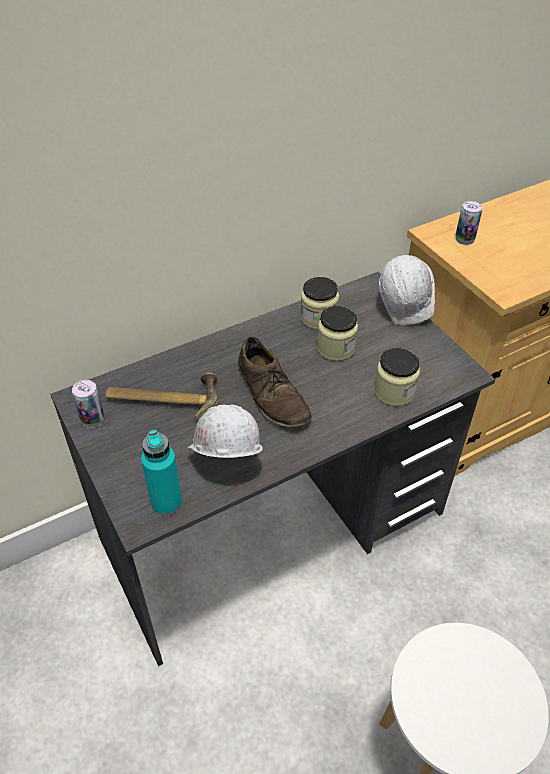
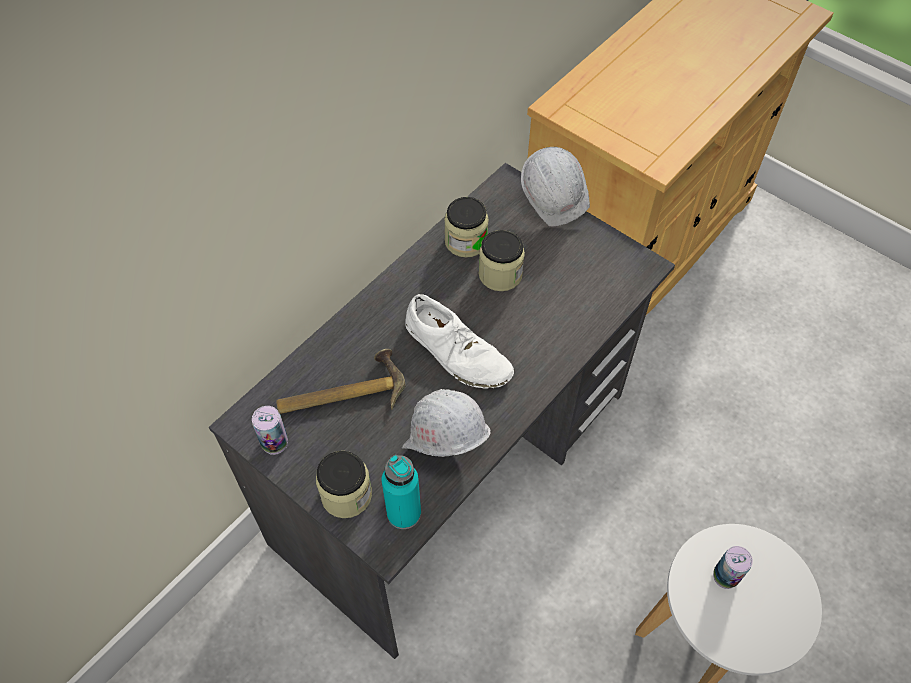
camera: 20 degrees left, 10 degrees up
(272, 394) = (457, 352): brown shoe -> white shoe
(394, 391) = (581, 310): jar -> jar (346, 495)
(464, 239) = (593, 105): can -> can (725, 576)

